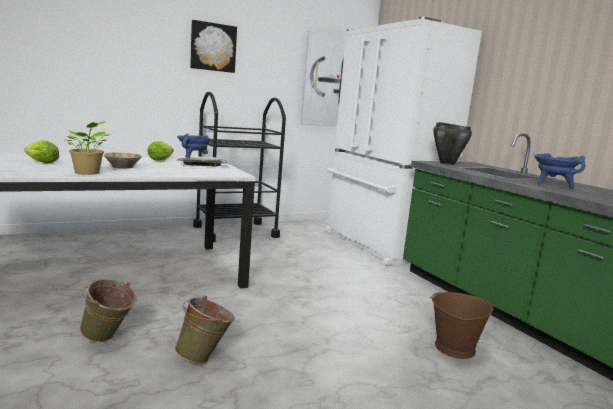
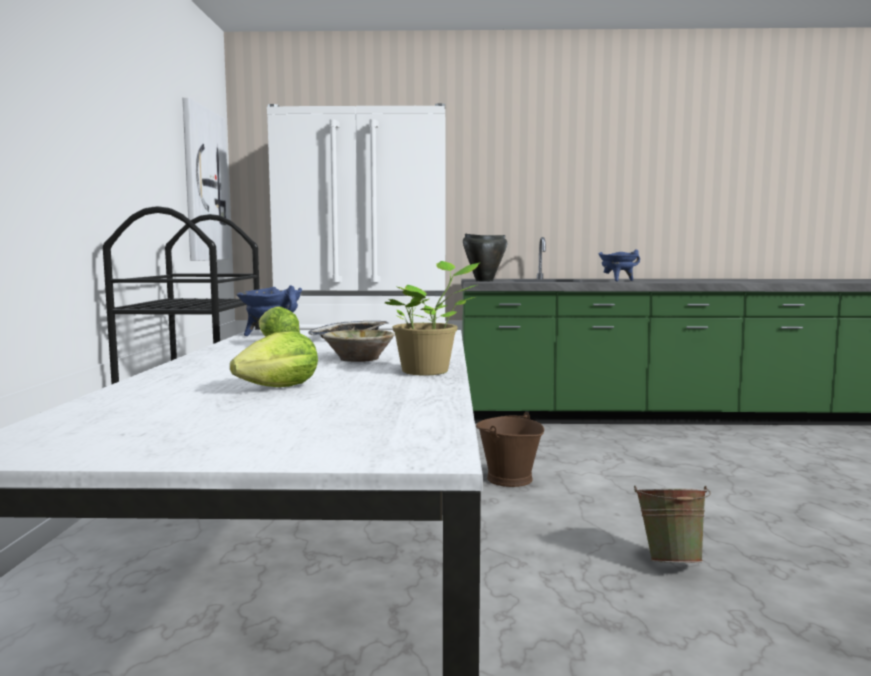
camera: 60 degrees left, 5 degrees down
(108, 339) = (603, 624): green bucket -> none
(213, 47) = (95, 114): picture -> none
(454, 348) = (658, 451): brown bucket -> brown bucket (509, 479)

